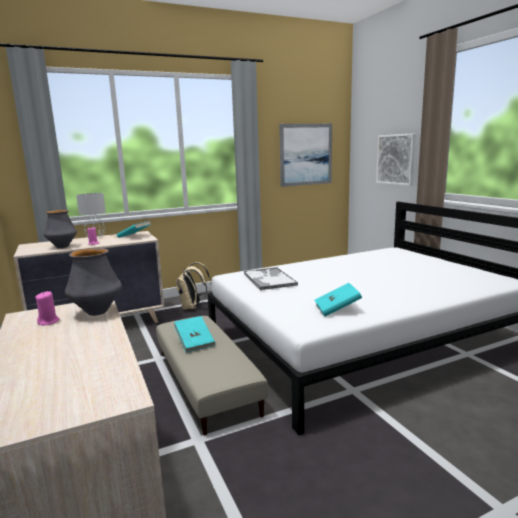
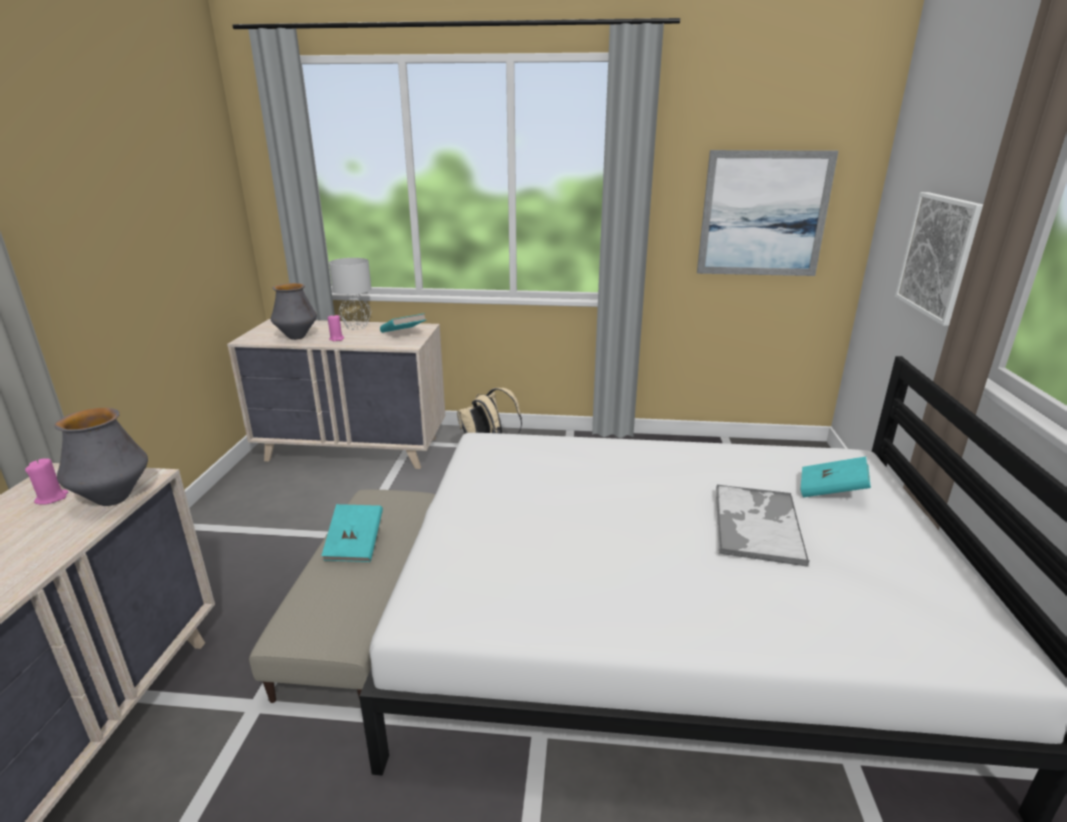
camera: 30 degrees right, 10 degrees up
(269, 279) = (522, 469): tray -> tray (757, 523)
(337, 309) = (524, 589): turquoise book -> turquoise book (831, 491)

